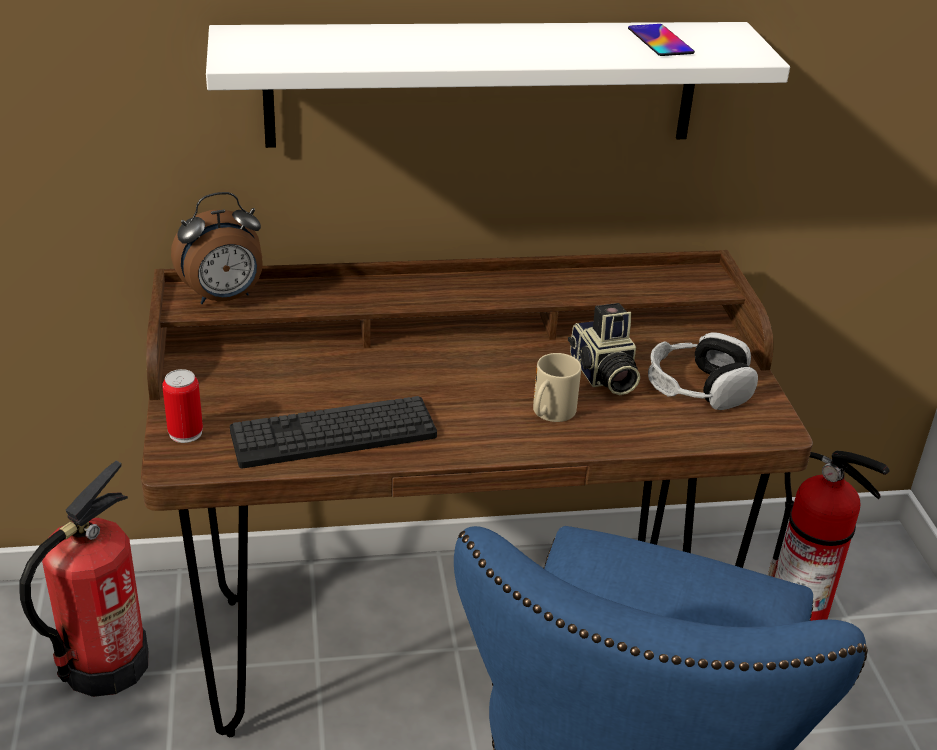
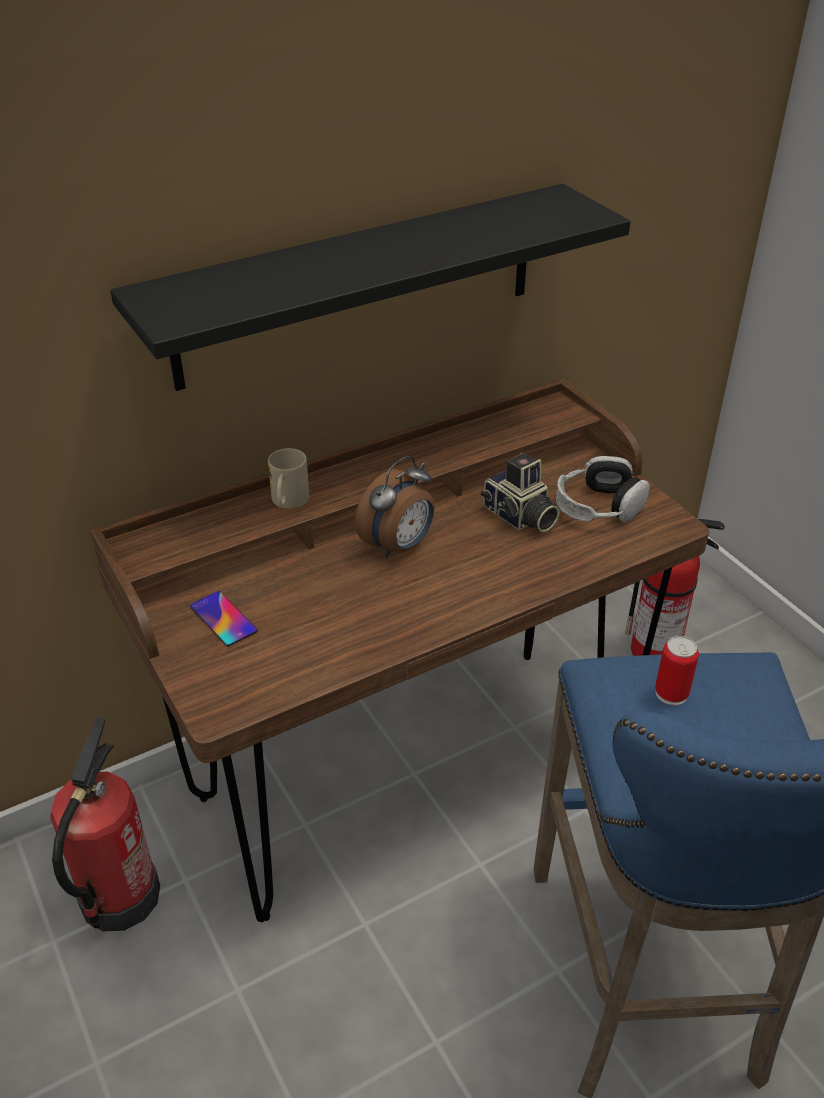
camera: 20 degrees left, 5 degrees up
(185, 433) = (205, 680): can -> can (671, 693)
(224, 298) = (172, 541): alarm clock -> alarm clock (399, 546)
(333, 434) = (336, 640): keyboard -> none
(483, 84) = (359, 286): white shelf -> black shelf
(550, 414) = (500, 565): beige mug -> beige mug (288, 502)
(660, 41) = (513, 218): phone -> phone (223, 619)

